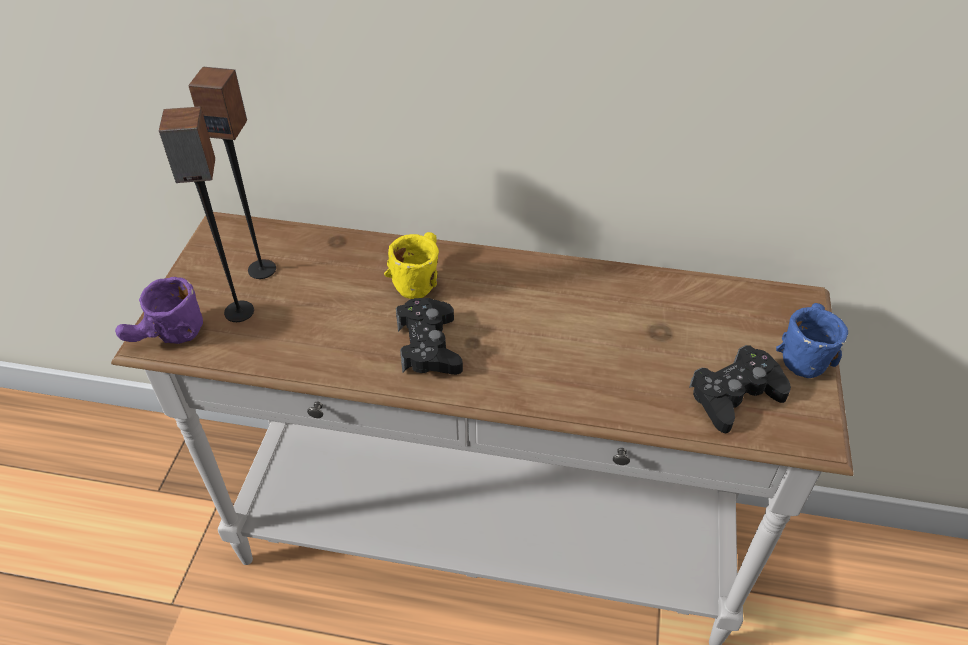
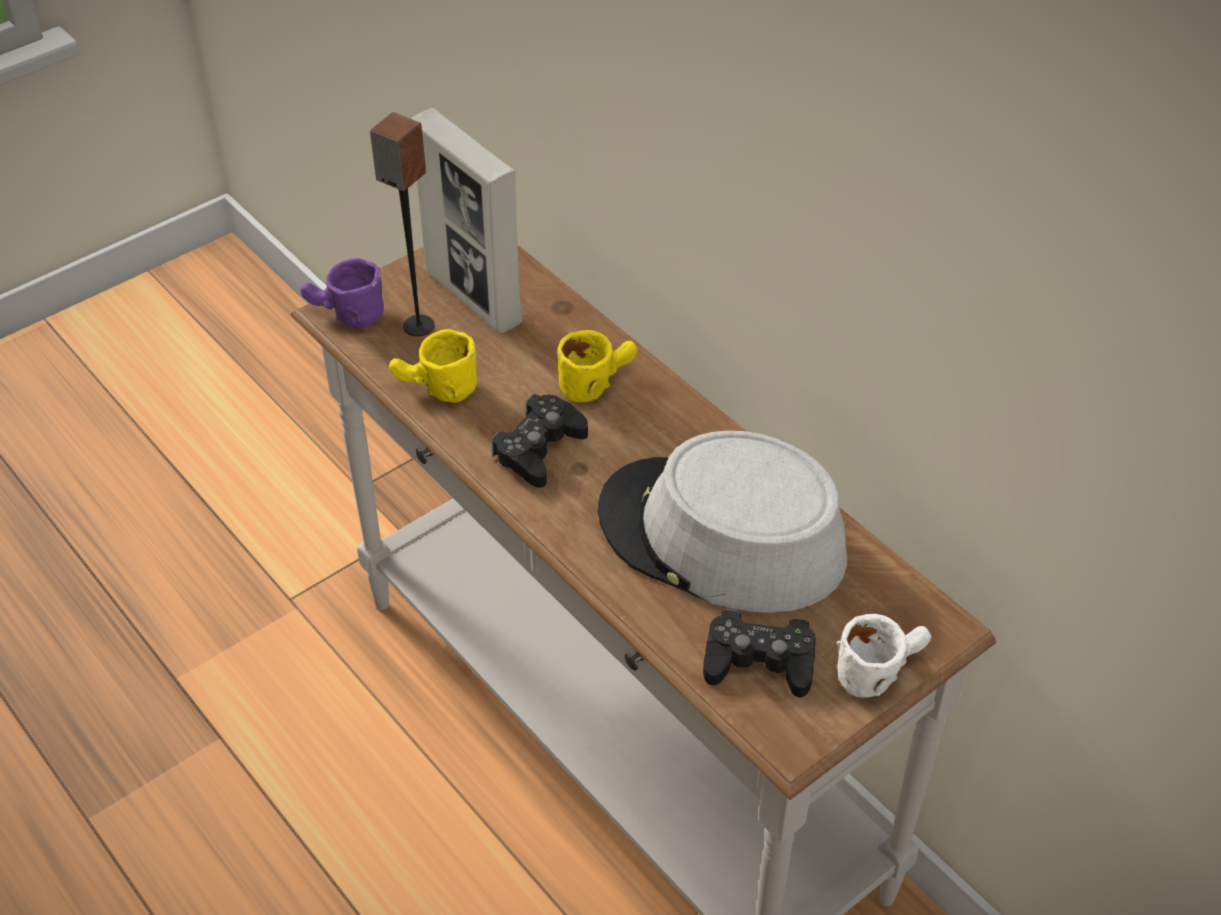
camera: 40 degrees right, 0 degrees up
(262, 269) = (473, 297): speaker -> picture frame
(303, 351) = (435, 390): none -> yellow mug
(616, 329) = (721, 537): none -> grey hat
(802, 351) = (879, 668): blue mug -> white mug

